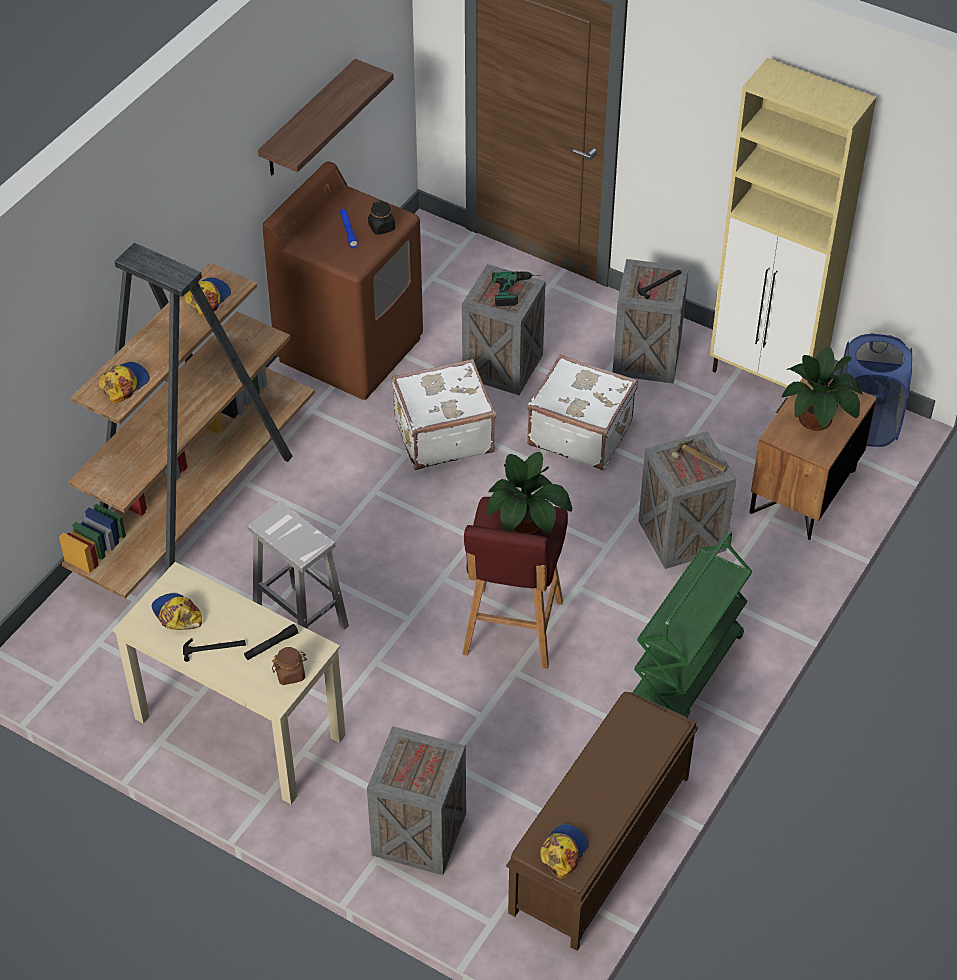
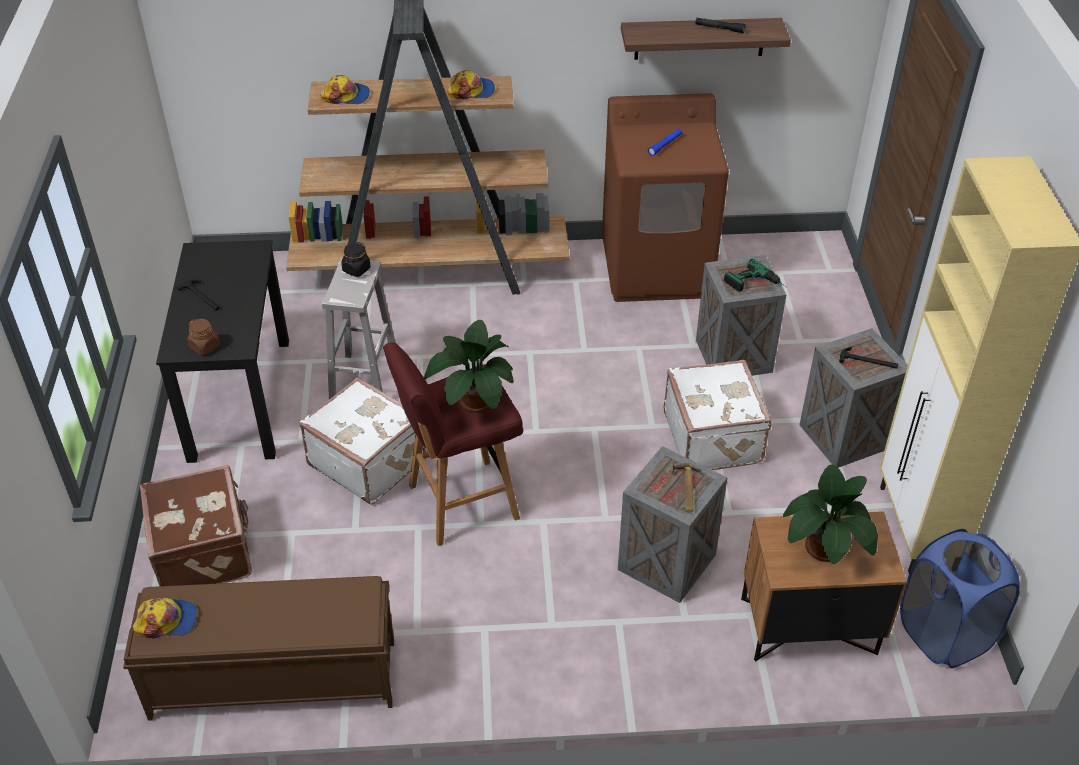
camera: 55 degrees right, 5 degrees down
(176, 615) = (220, 264): cap -> none
(239, 727) = (240, 398): beige desk -> black desk
(271, 645) = (226, 323): black flashlight -> black flashlight (719, 29)
(381, 227) = (689, 158): black jar -> black jar (356, 269)
(417, 835) = (205, 551): crate -> brown suitcase
(442, 434) = (624, 359): white suitcase -> white suitcase (368, 461)
(687, 671) = (514, 645): green cart -> none

